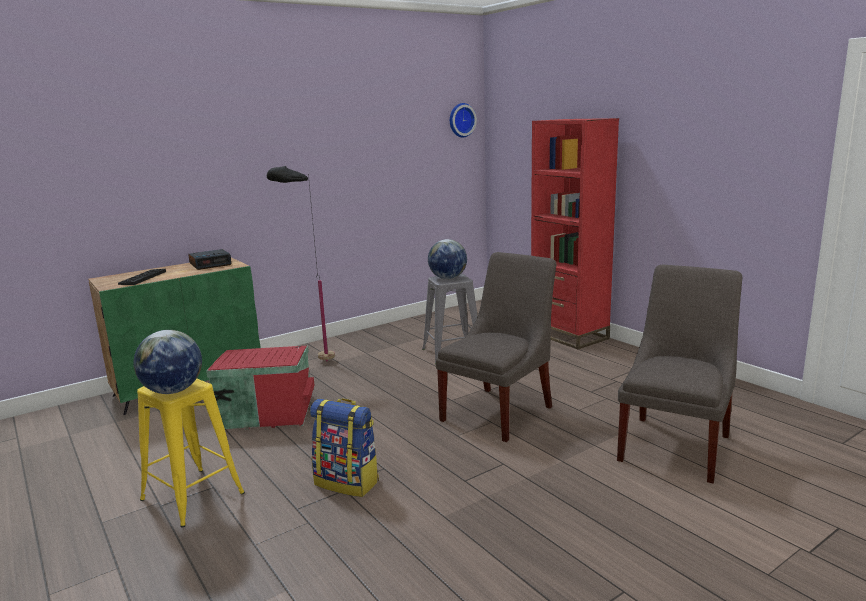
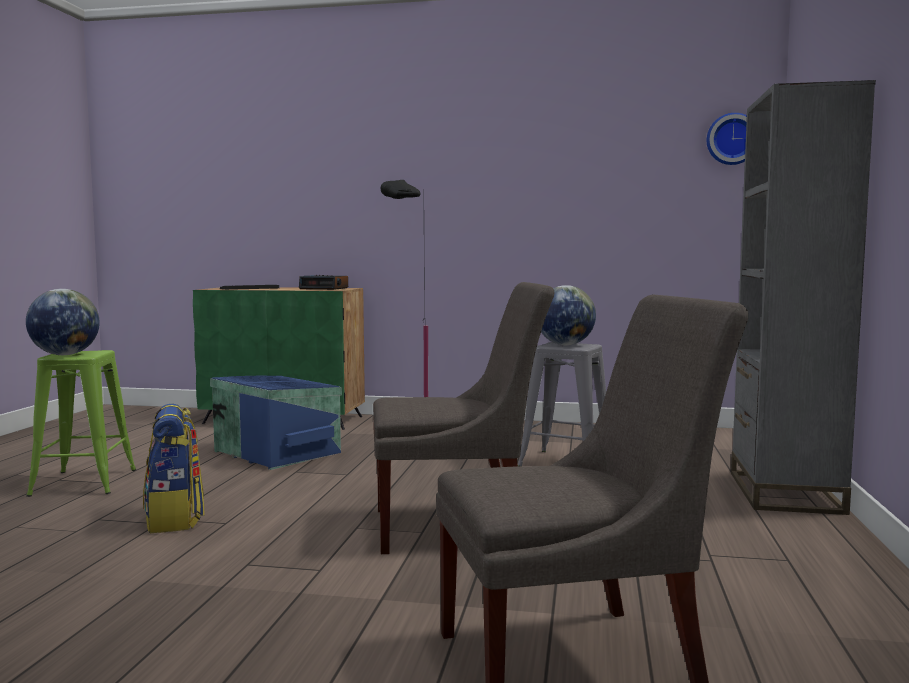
camera: 45 degrees right, 10 degrees down
(192, 496) = (85, 482): yellow stool -> green stool
(266, 411) = (278, 451): red storage box -> blue storage box
(569, 335) = (784, 492): red bookcase -> grey bookcase

